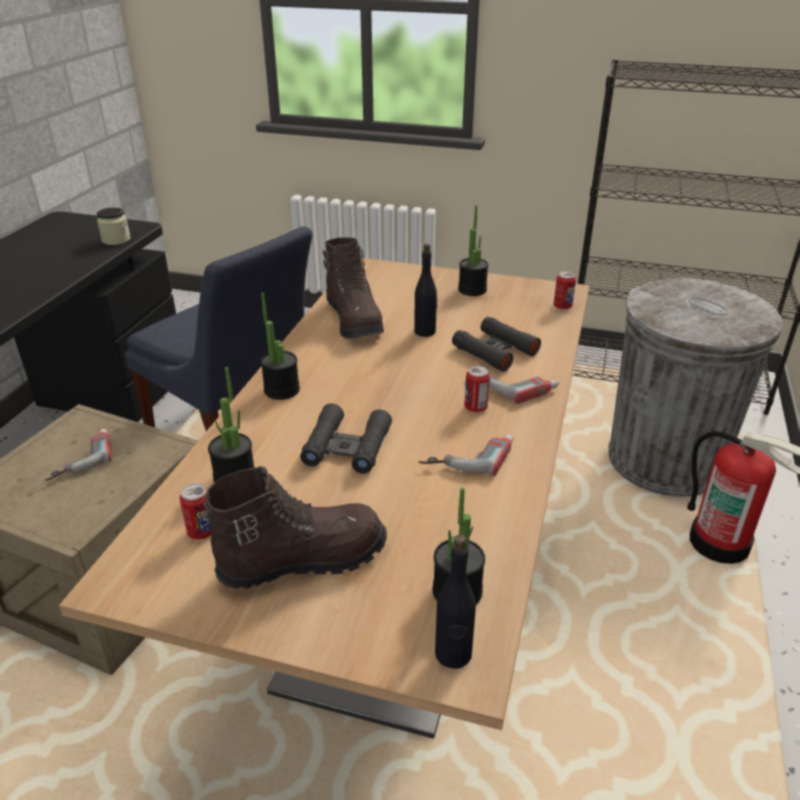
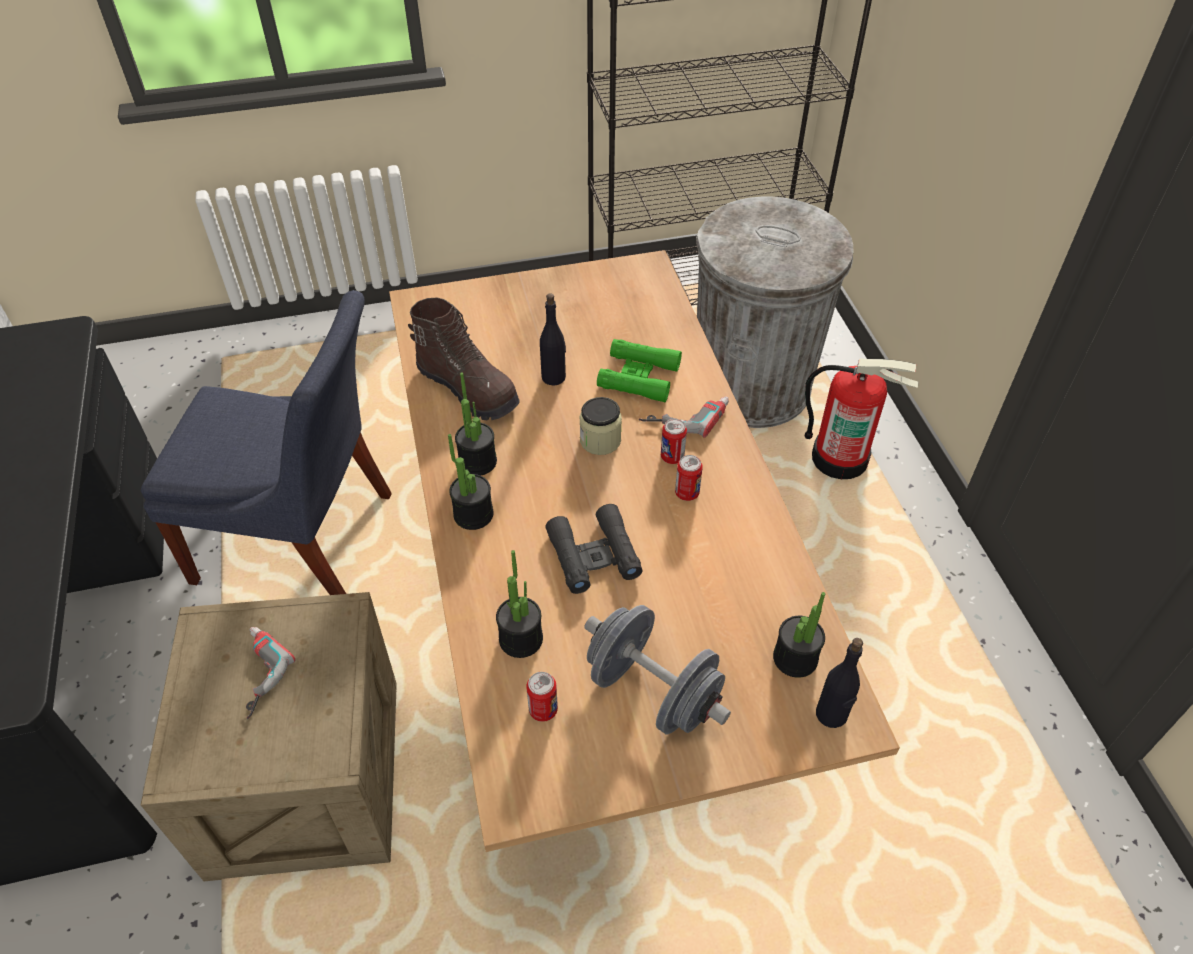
camera: 30 degrees left, 15 degrees up
(116, 240) = (57, 367): jar -> jar (600, 440)
(302, 559) = (653, 691): brown boot -> grey dumbbell
(468, 455) = (705, 516): power drill -> none
(472, 290) = (557, 298): potted plant -> potted plant (477, 462)
(495, 350) = (639, 377): black binoculars -> green binoculars
(562, 306) = (660, 291): can -> can (687, 493)

